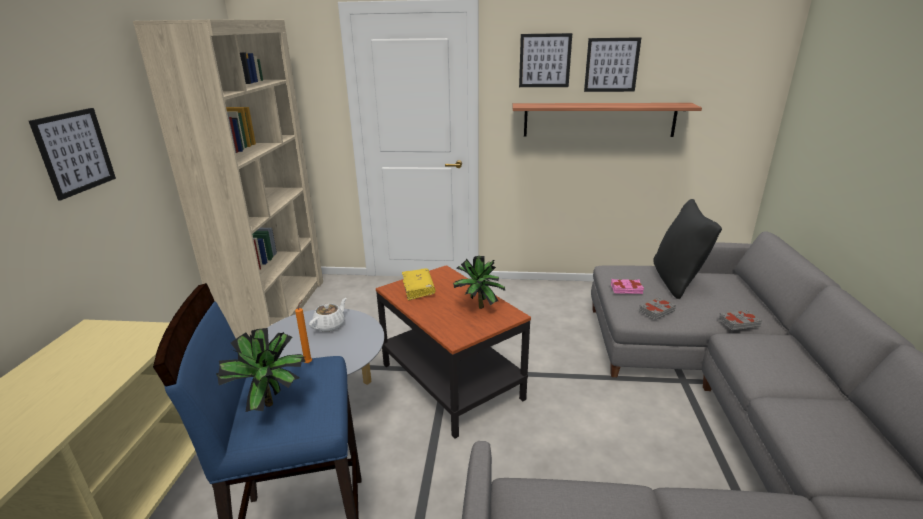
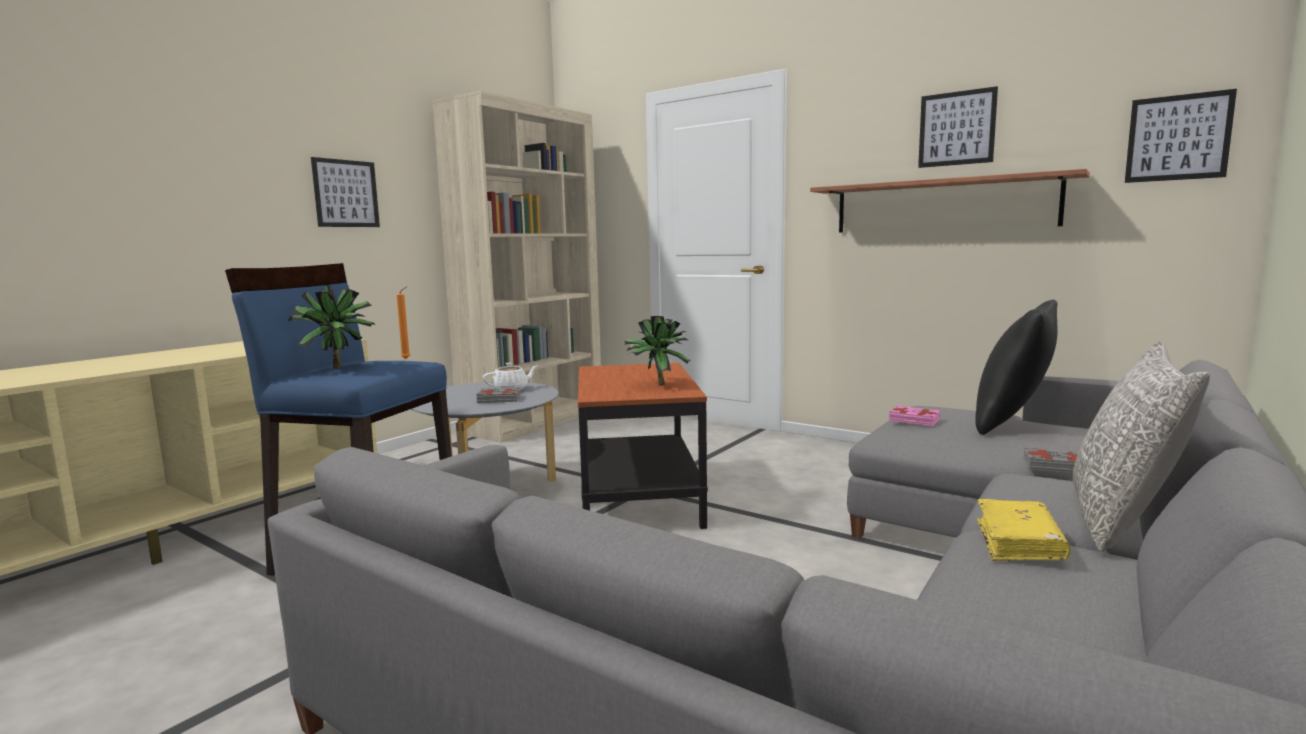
camera: 30 degrees right, 15 degrees down
(418, 289) = (619, 370): yellow book -> yellow book (1018, 543)
(544, 60) = (865, 132): picture -> picture (1178, 138)
(656, 311) = (928, 440): grey book -> grey book (499, 399)
(812, 368) = (1121, 520): none -> grey pillow

